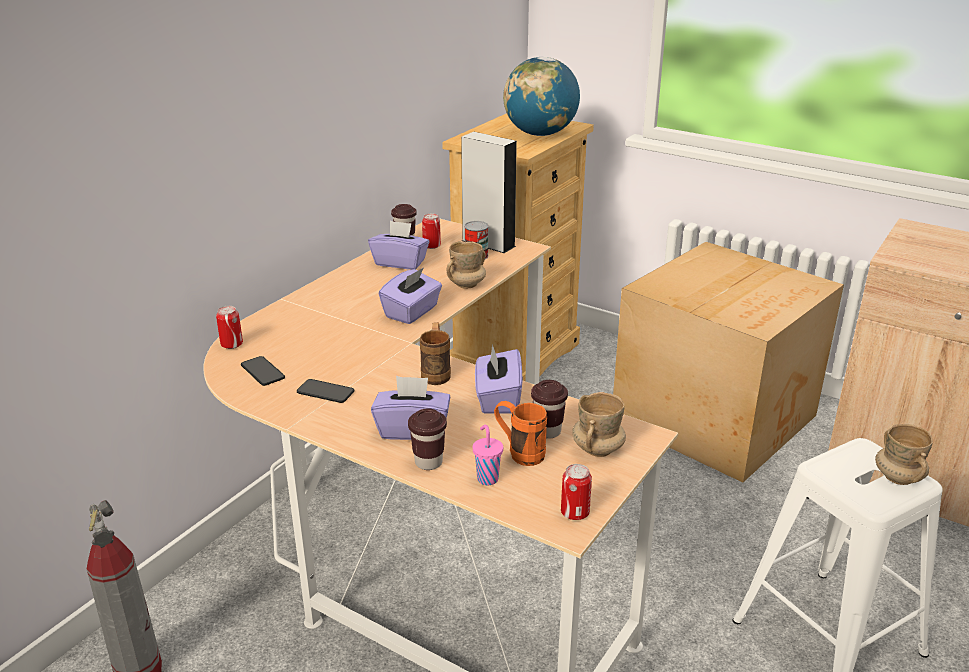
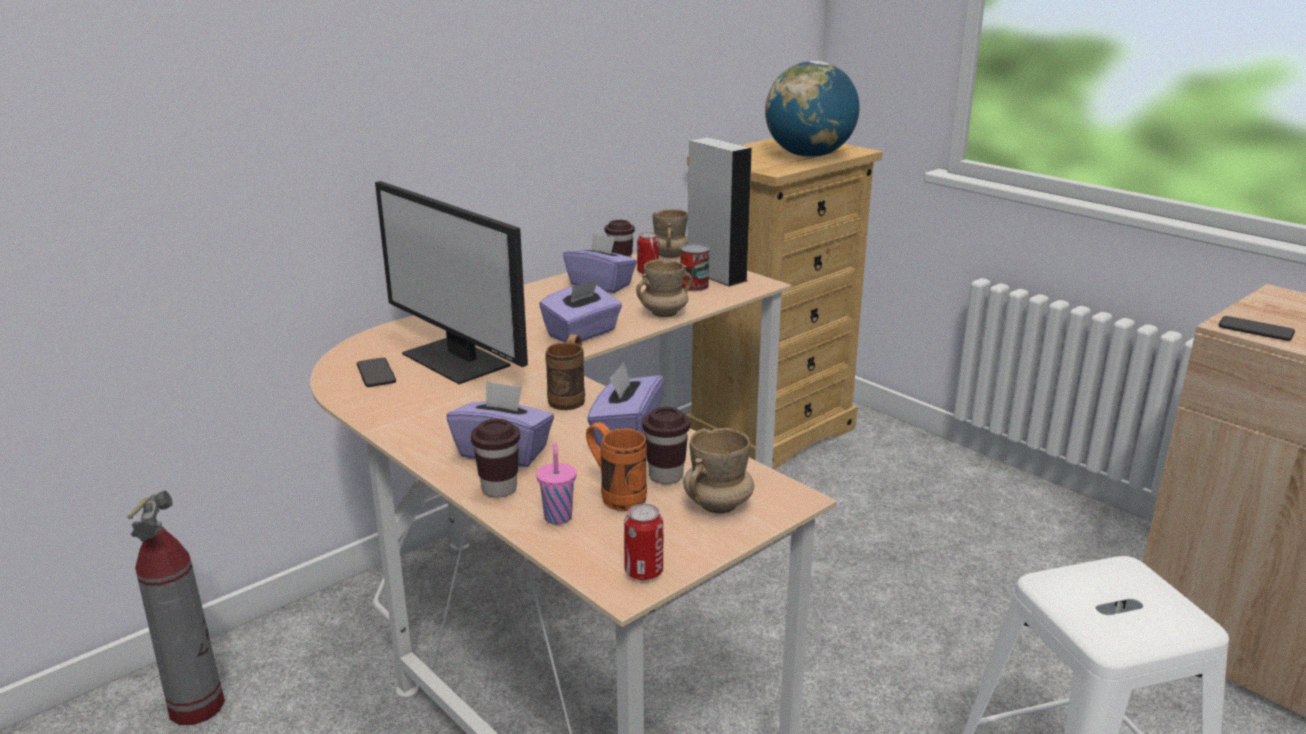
camera: 15 degrees right, 5 degrees down
(232, 345) = (362, 344): can -> none
(324, 349) = (458, 359): none -> monitor
(325, 392) = (430, 401): phone -> phone (1255, 330)
(717, 417) = (1005, 536): cardboard box -> none
(898, 477) = (1162, 613): beige mug -> beige mug (669, 255)

